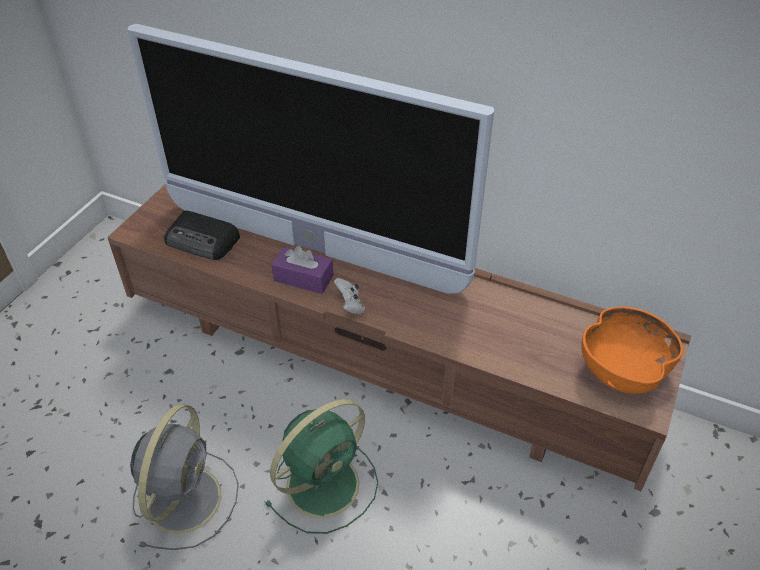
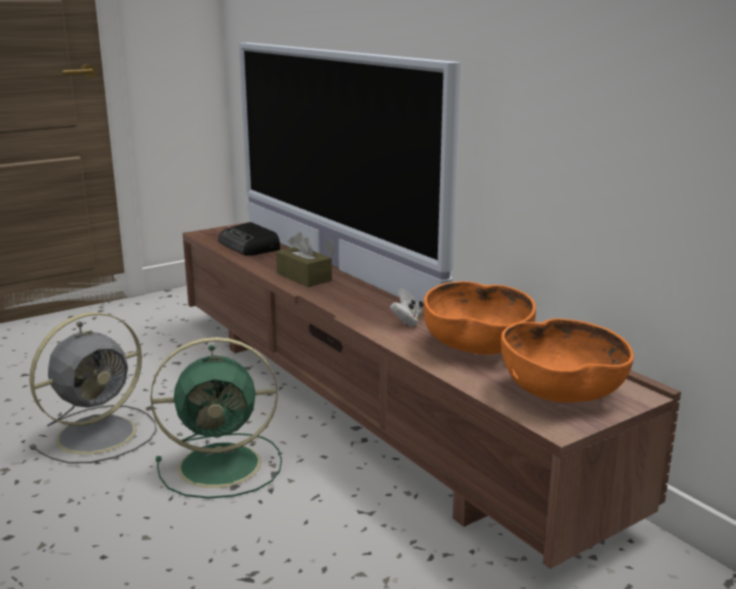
camera: 30 degrees right, 25 degrees down
(303, 278) = (304, 277): purple tissue box -> brown tissue box
(350, 305) = (325, 297): white game controller -> white game controller (407, 321)
(524, 332) = (477, 347): none -> orange bowl

